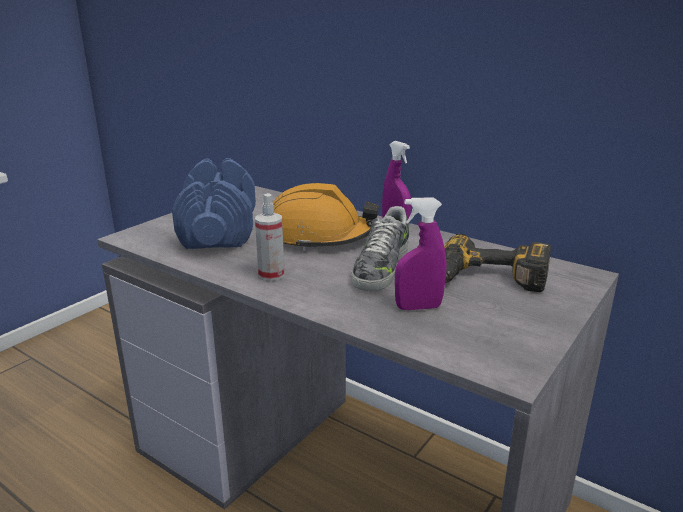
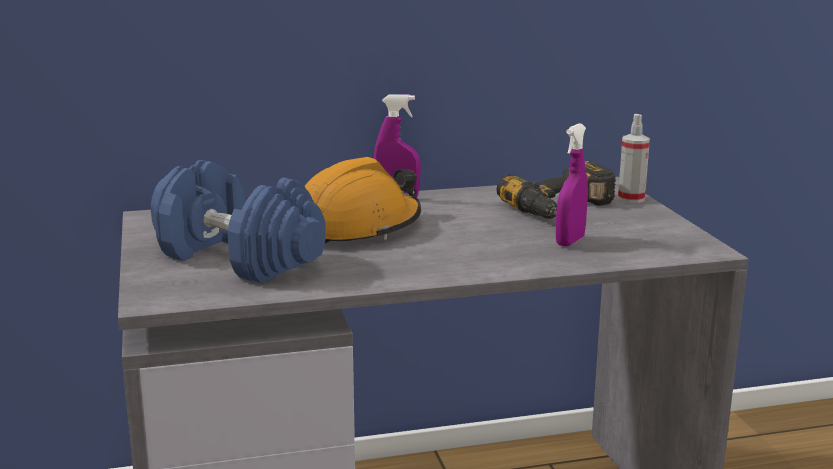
camera: 50 degrees left, 5 degrees down
(271, 275) = (408, 267): spray bottle -> spray bottle (631, 198)
(380, 267) = (473, 229): shoe -> none

